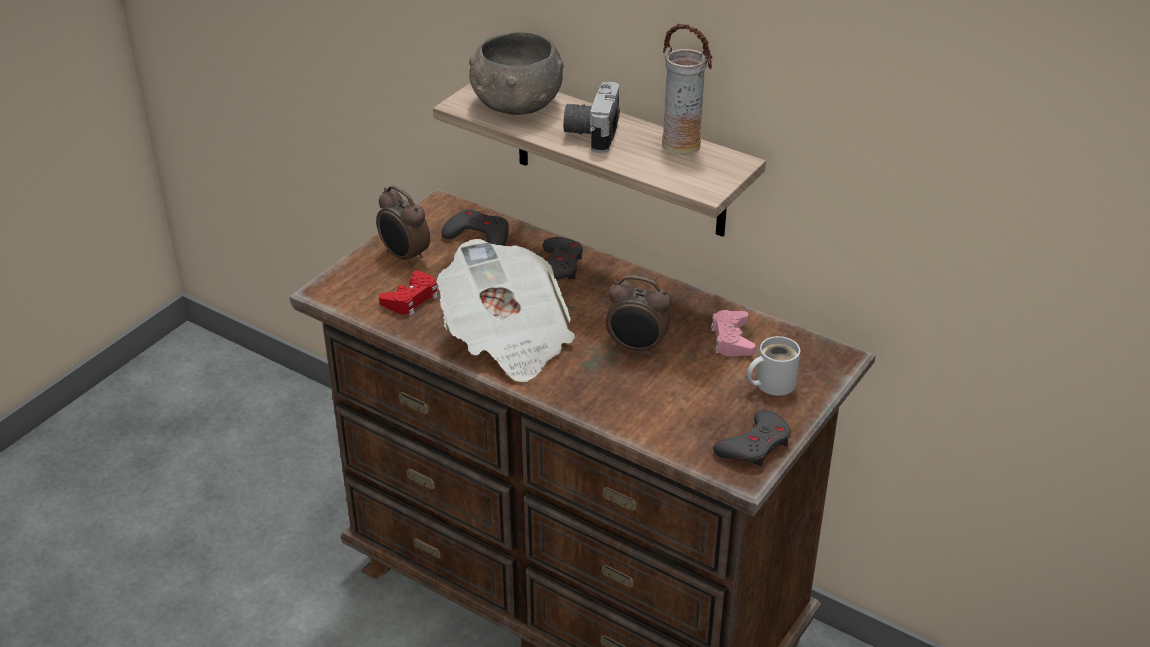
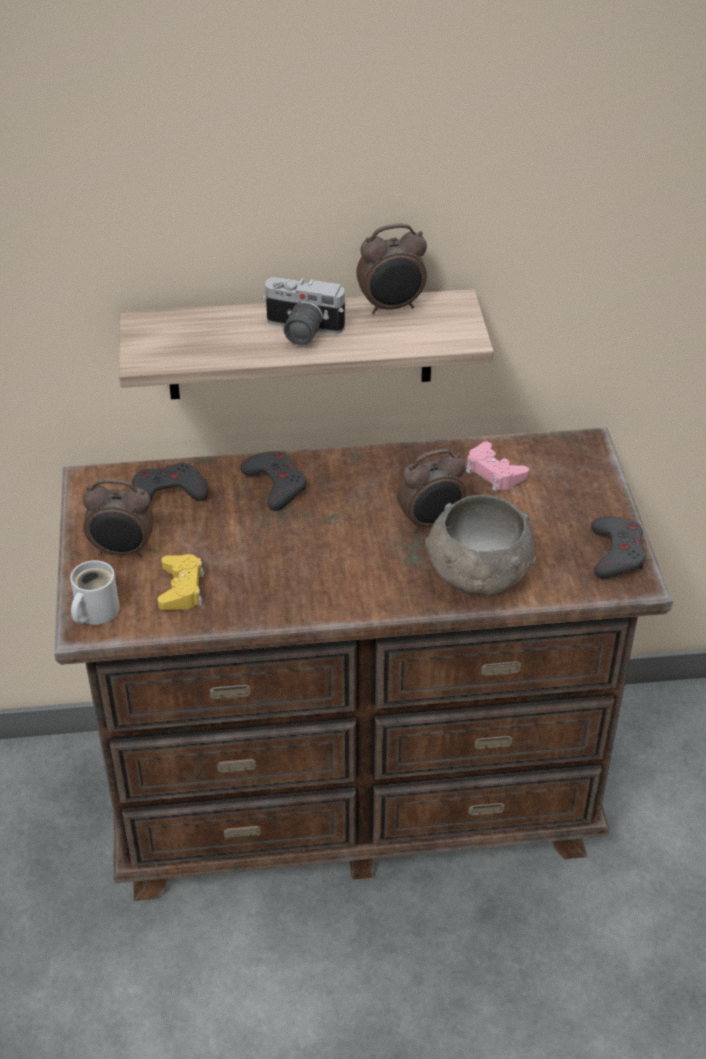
camera: 40 degrees left, 5 degrees up
(411, 299) = (181, 588): red game controller -> yellow game controller
(507, 339) = (315, 576): newspaper -> none
(516, 104) = (196, 336): grey bowl -> grey bowl (478, 575)
(591, 132) = (301, 332): camera -> camera turned 45 degrees counterclockwise
(681, 145) = (391, 307): vase -> alarm clock
(771, 383) = (566, 493): white mug -> white mug (94, 612)

